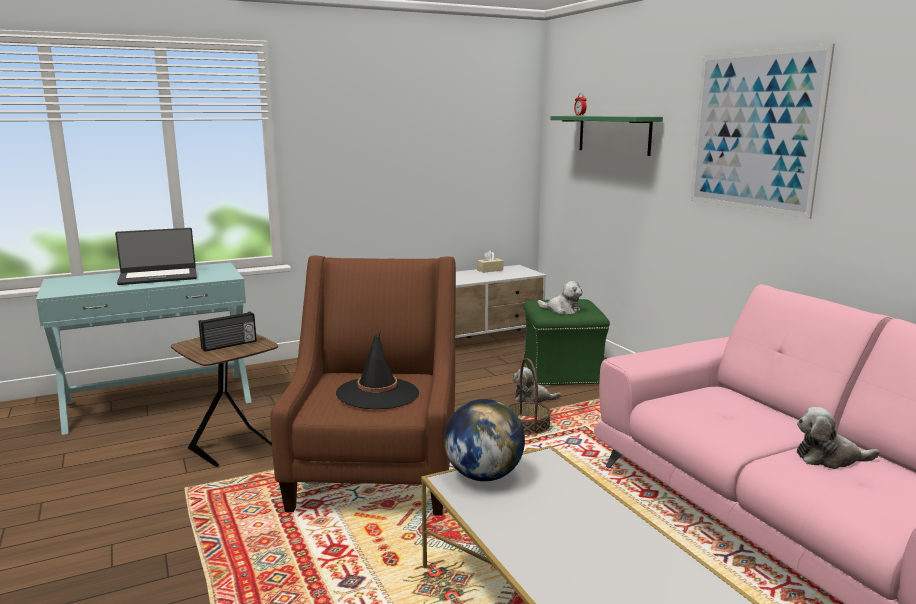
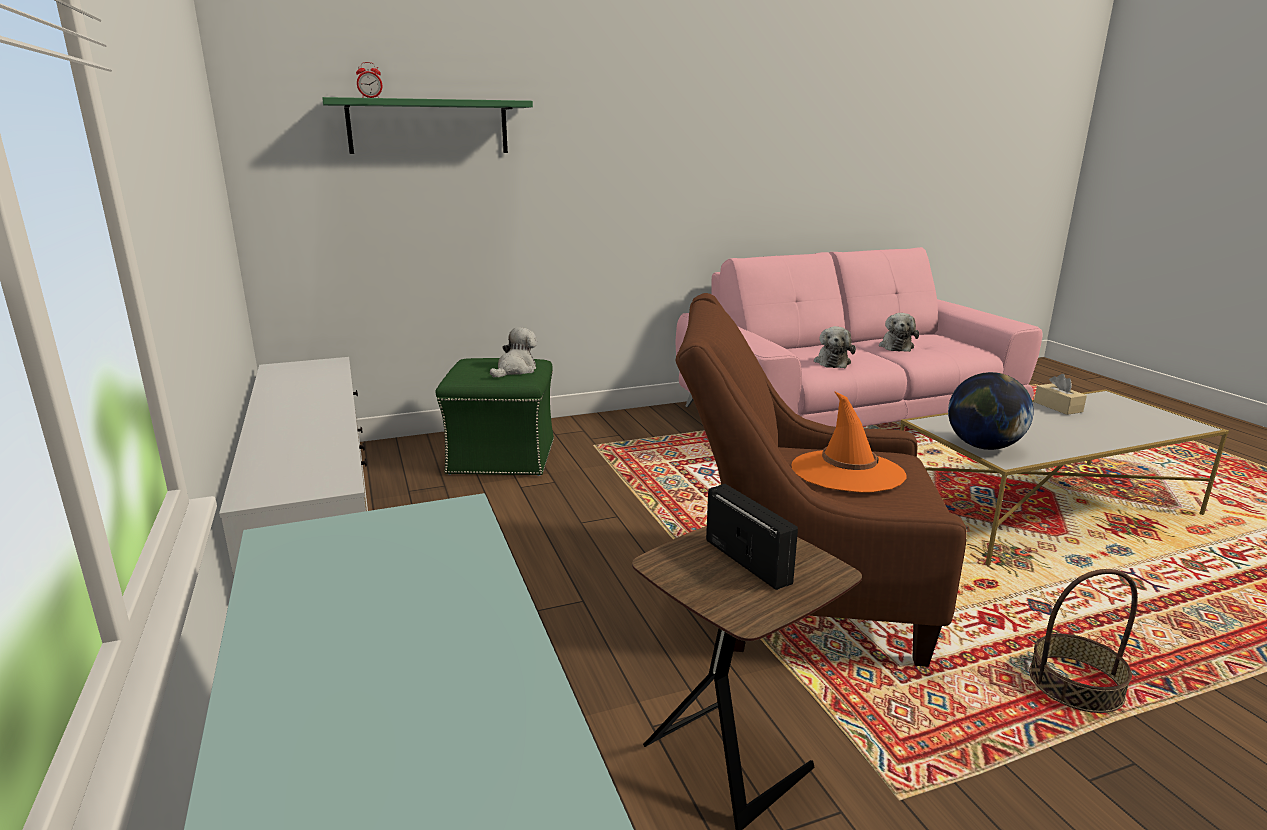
camera: 85 degrees left, 5 degrees up
(158, 277) = (385, 625): laptop -> none
(378, 394) = (847, 472): black hat -> orange hat
(490, 270) = (276, 381): beige tissue box -> beige tissue box (1058, 407)
(527, 425) = (661, 491): basket -> basket (1075, 684)
(532, 398) = (581, 481): plush toy -> plush toy (832, 362)
(754, 131) = (653, 118): picture -> none

